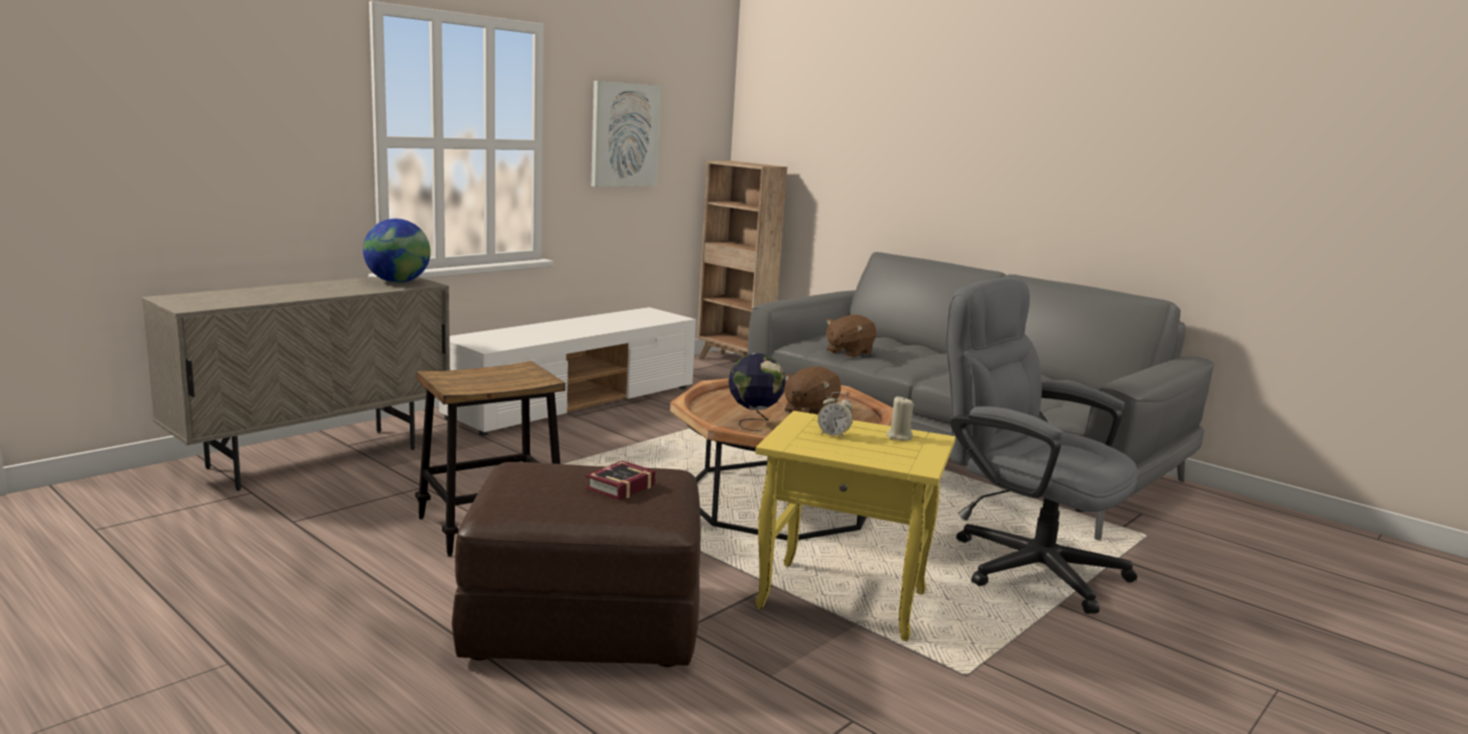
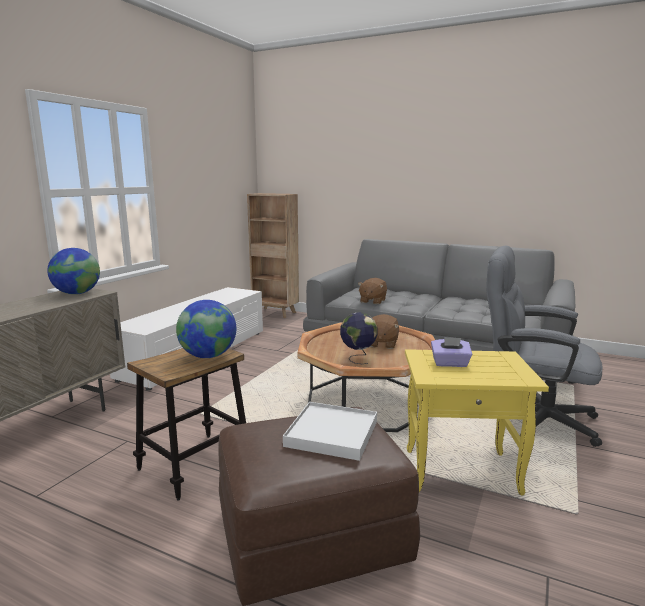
camera: 15 degrees left, 0 degrees up
(518, 378) = (208, 356): none -> globe
(617, 487) = (331, 434): book -> white tray
(624, 135) = (200, 180): picture -> none
(833, 434) = (450, 363): alarm clock -> purple tissue box
(899, 437) = (488, 358): beige candle -> none

